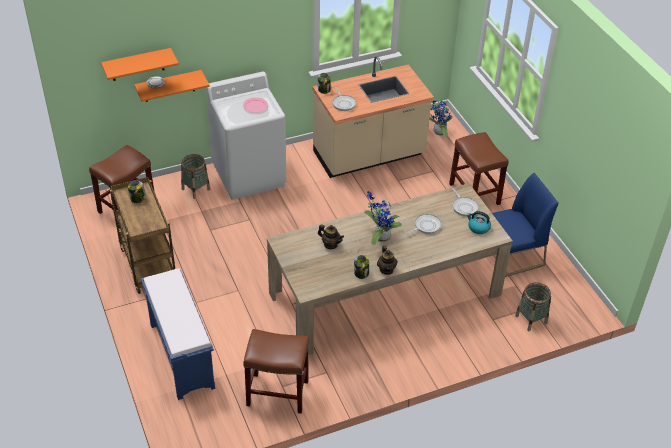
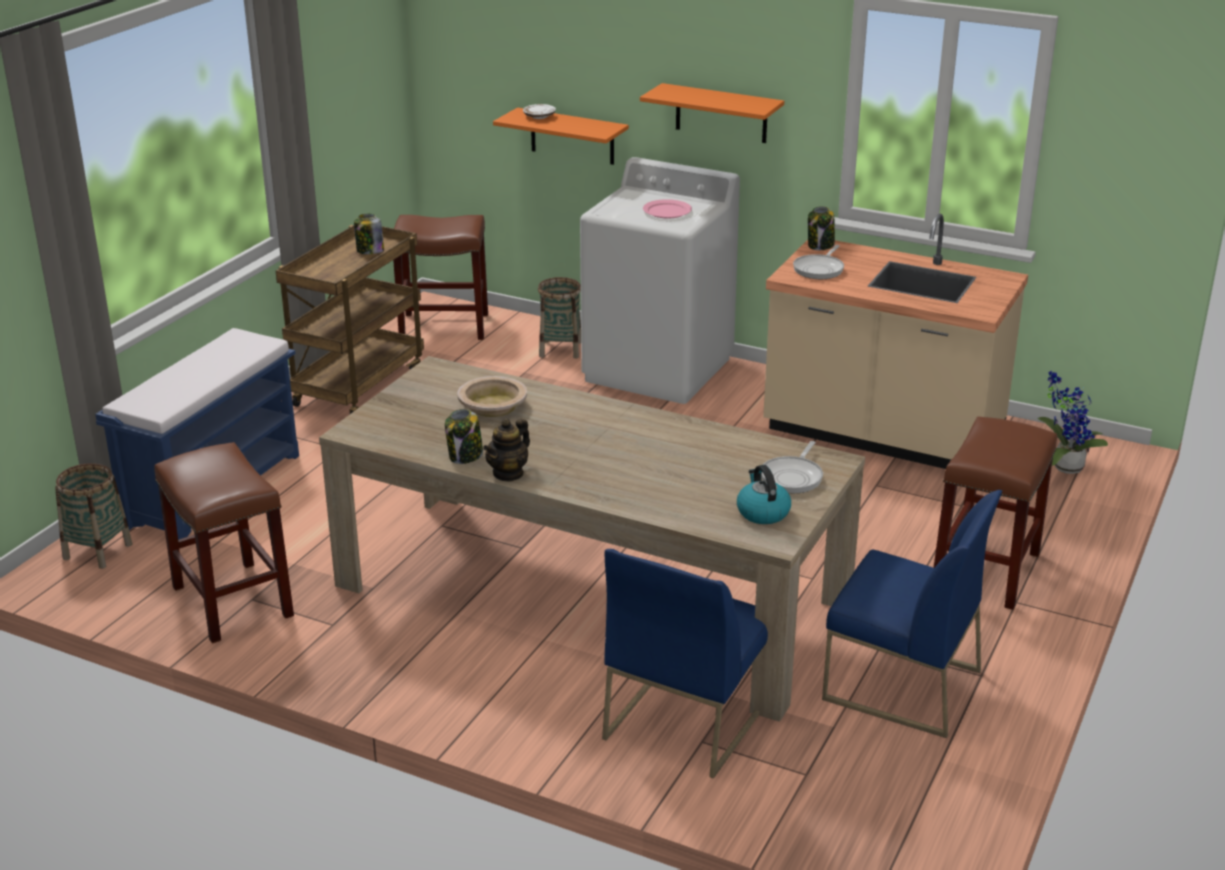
camera: 50 degrees right, 15 degrees down
(137, 65) = (525, 70): orange shelf -> orange shelf (721, 113)
(330, 244) = (492, 406): teapot -> beige bowl
(380, 236) = (581, 436): potted plant -> none
(426, 226) = (677, 463): frying pan -> none
(478, 315) = (685, 719): none -> blue chair
(531, 319) = (772, 789): basket -> basket (98, 551)

